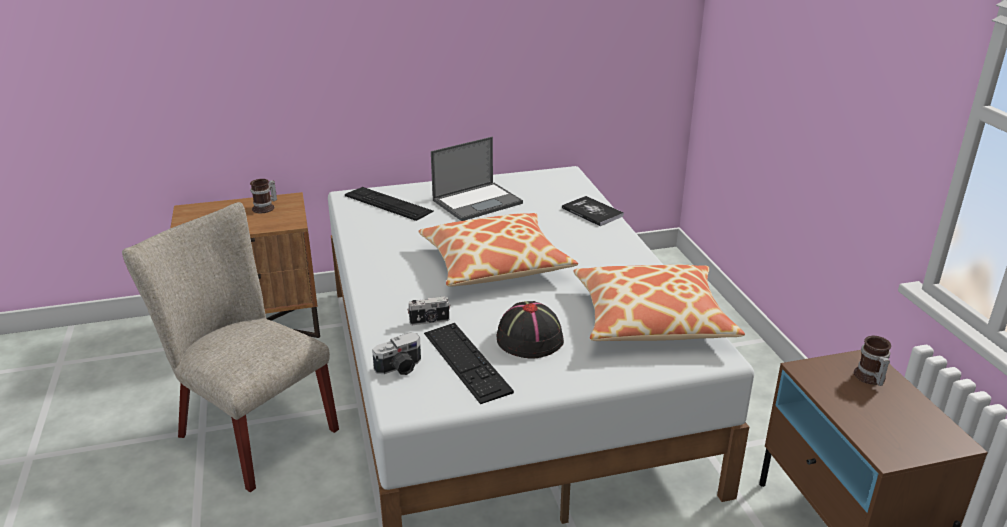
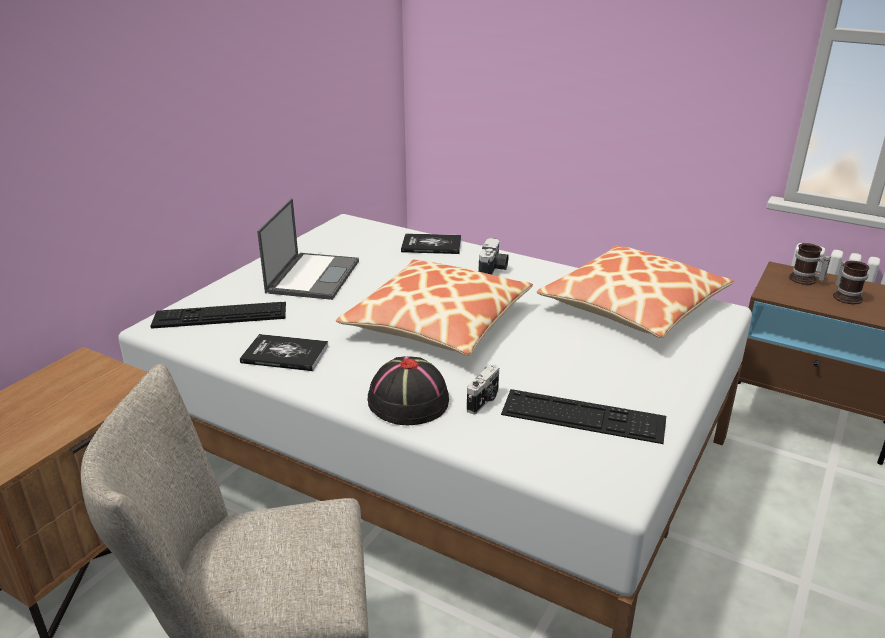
camera: 45 degrees left, 0 degrees up
(266, 208) = (65, 384): mug -> mug (847, 296)
(380, 241) = (285, 354): none -> book
(400, 368) = (544, 458): camera -> camera (494, 269)
(529, 338) = (588, 368): black hat -> black hat (407, 401)

